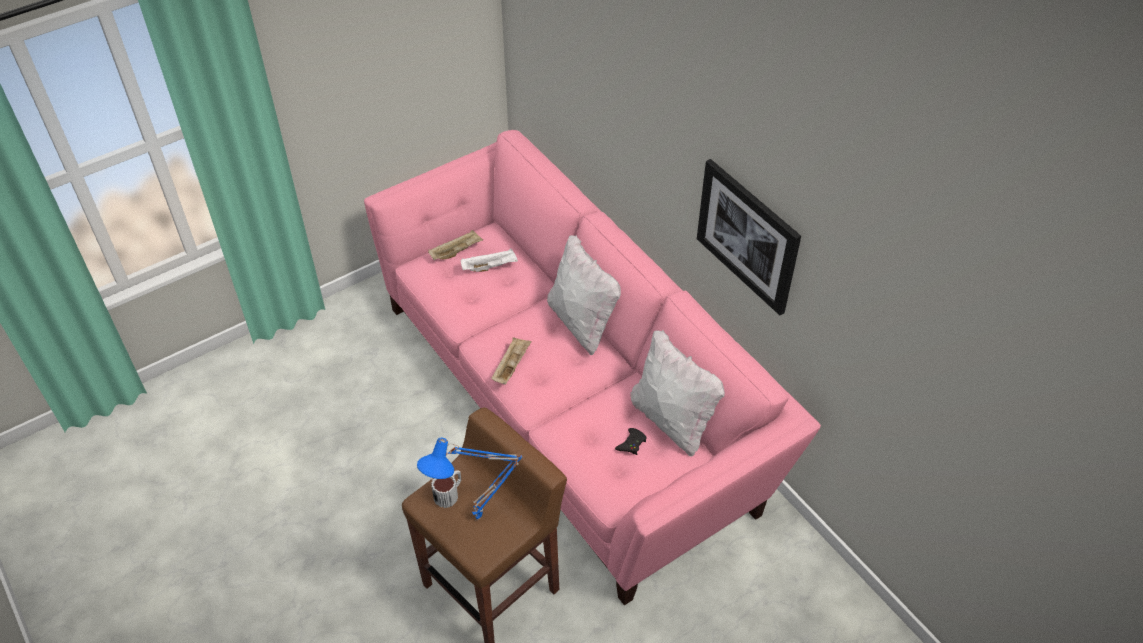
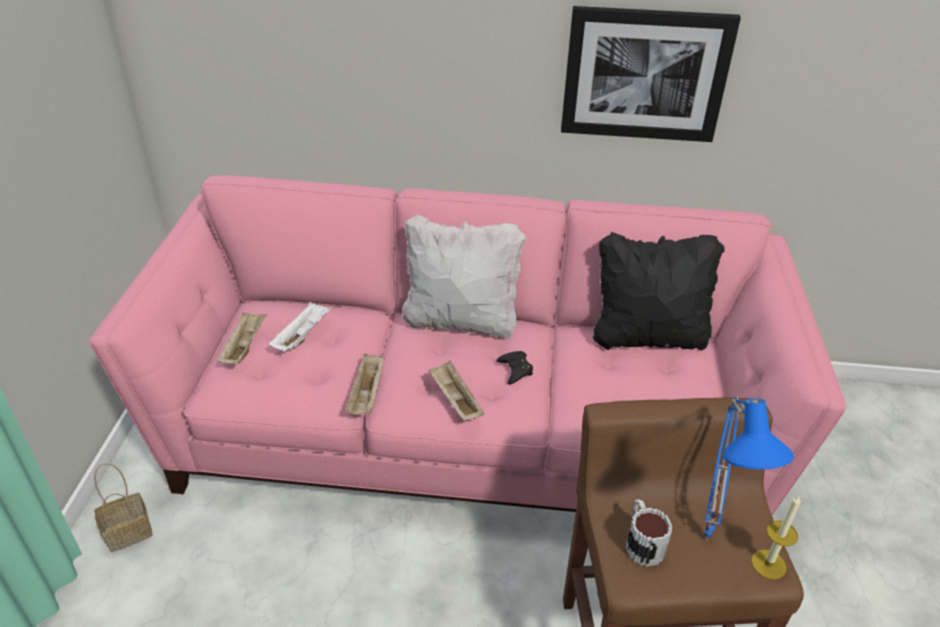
camera: 50 degrees left, 10 degrees down
(356, 315) = (130, 531): none -> basket
(477, 327) = (367, 395): none -> beige tray
(484, 553) = (768, 564): none -> candle
(631, 444) = (652, 377): black game controller -> black game controller (515, 370)
(671, 421) = (647, 337): white pillow -> black pillow

